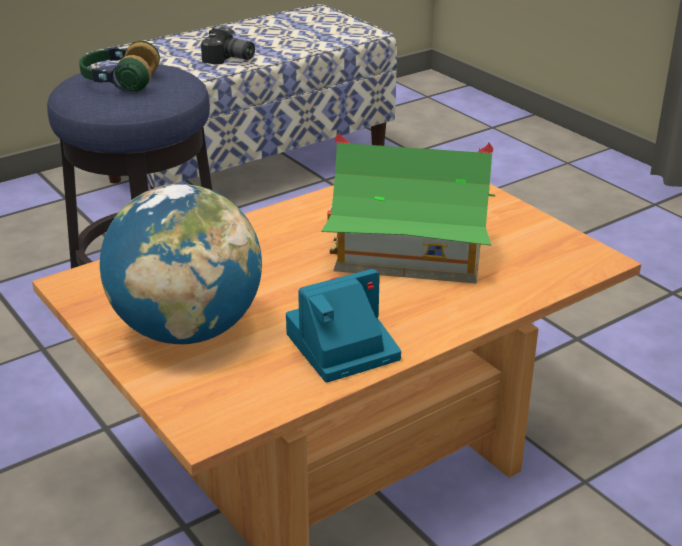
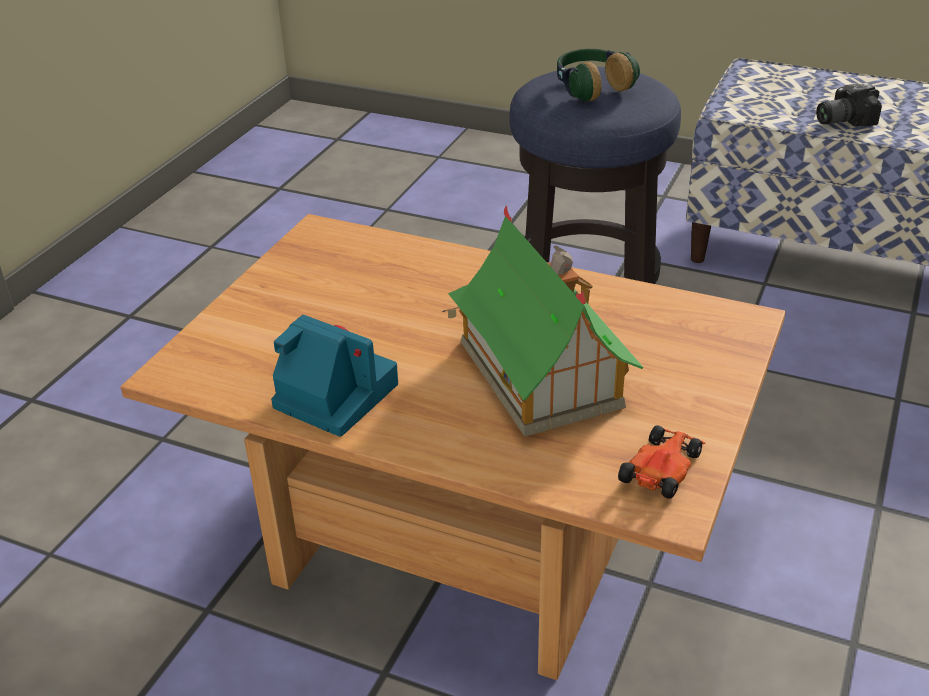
camera: 60 degrees right, 5 degrees up
(188, 330) = (296, 308): globe -> none
(229, 60) = (841, 120): camera -> camera turned 75 degrees clockwise
(555, 248) = (662, 468): none -> toy car

